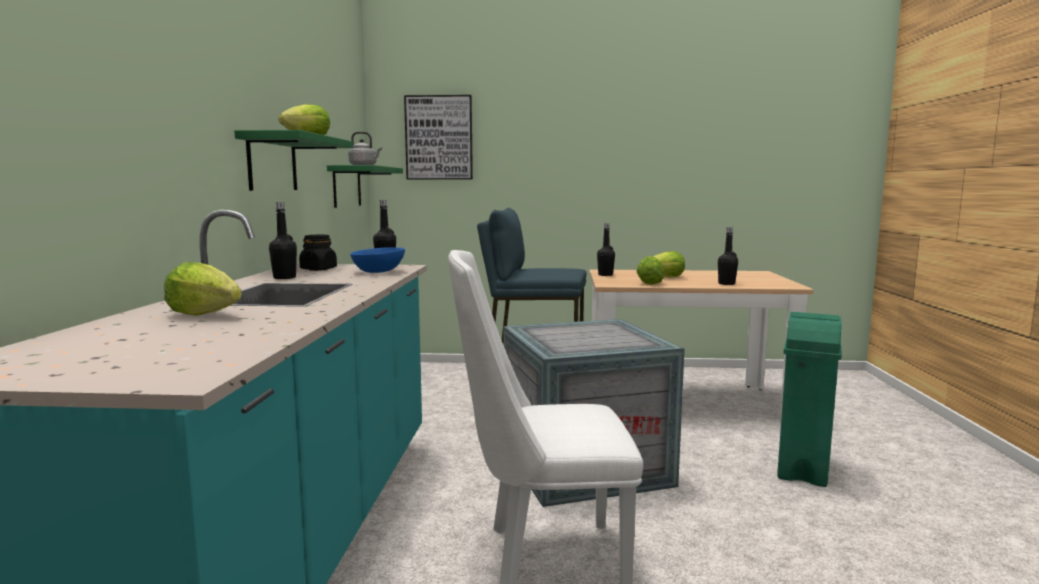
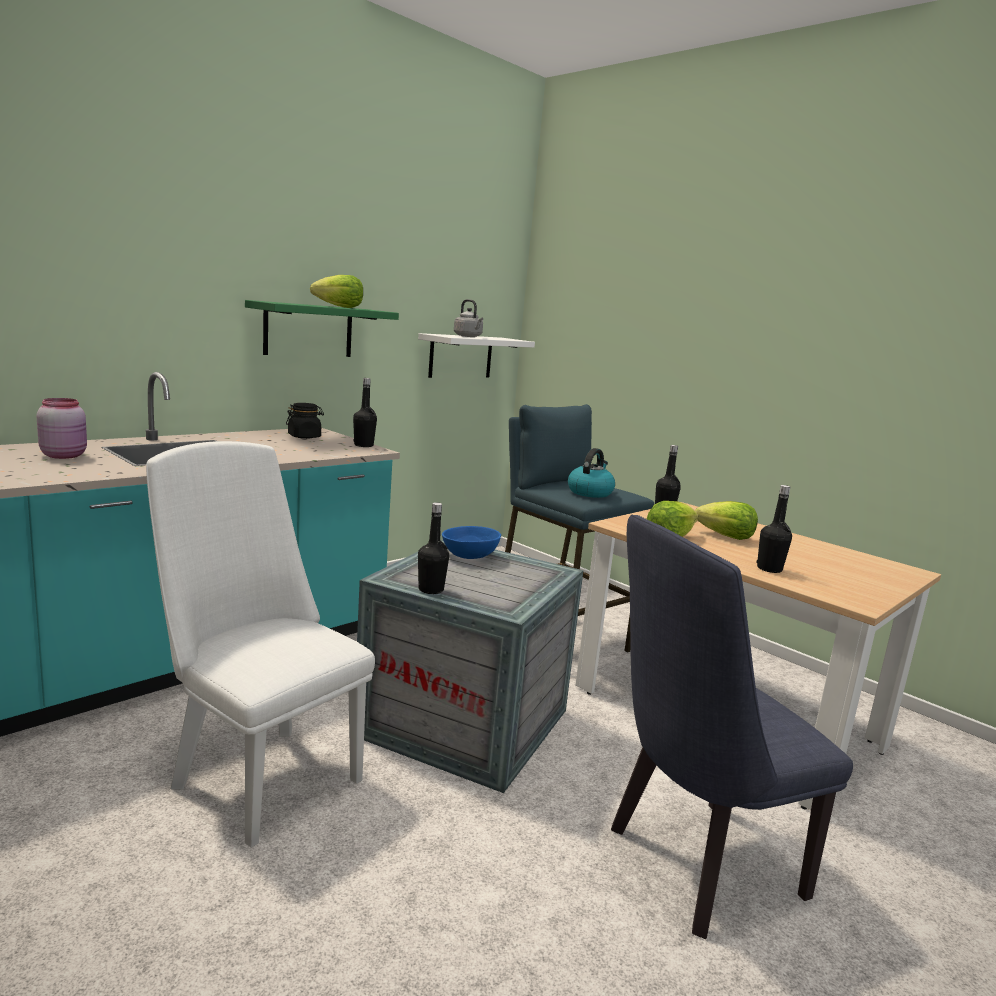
camera: 40 degrees right, 5 degrees up
(204, 314) = (65, 455): lettuce -> pink jar
(284, 278) = (245, 439): black bottle -> black bottle (431, 589)
(347, 186) = (461, 356): green shelf -> white shelf
(379, 272) = (326, 450): blue bowl -> blue bowl (471, 556)
(439, 138) = (585, 309): picture -> none
(556, 271) = (590, 492): none -> kettle
(802, 469) = (692, 866): green trash can -> blue chair

